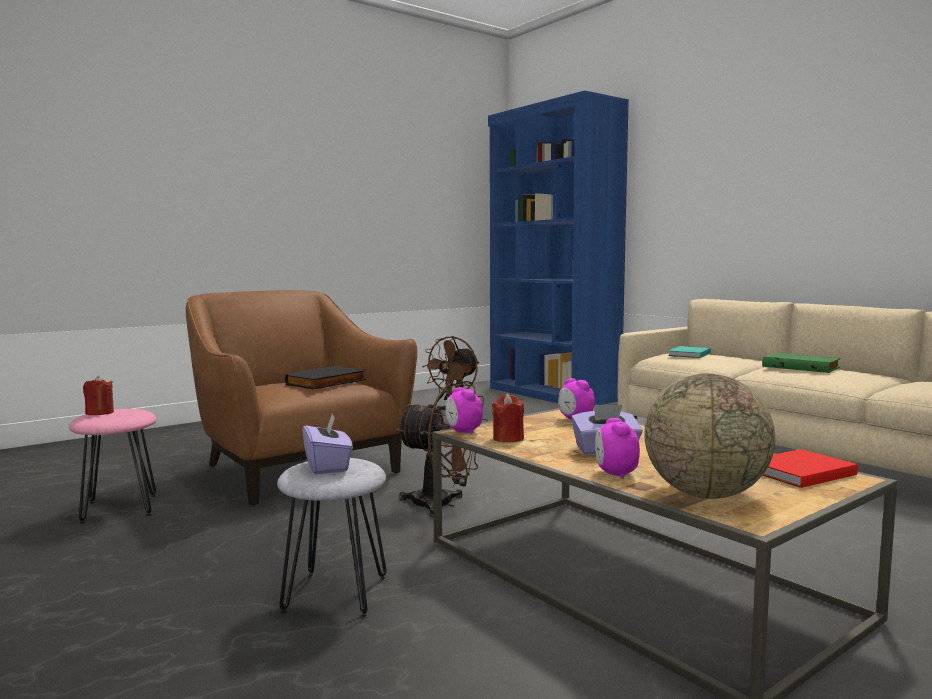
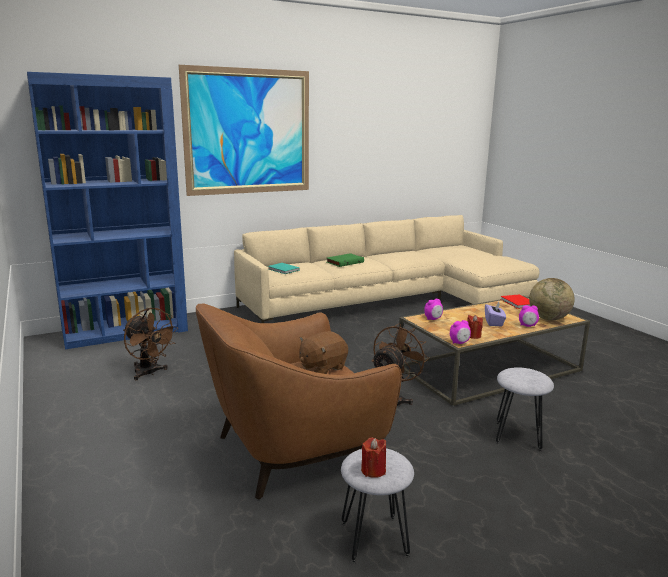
camera: 80 degrees left, 10 degrees up
(120, 508) = (373, 538): pink stool -> grey stool
(327, 383) = (322, 367): black book -> brown plush toy
(328, 466) = (524, 376): purple tissue box -> none
(731, 149) = (248, 132): none -> picture

